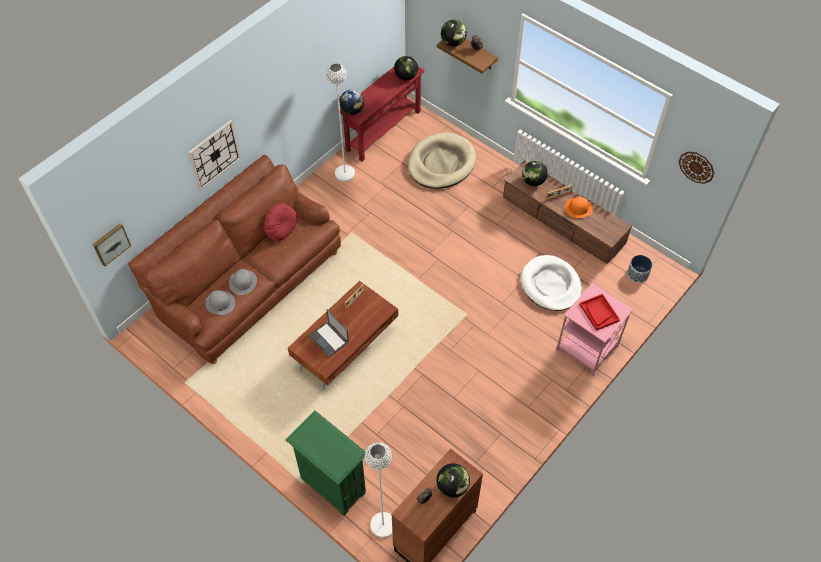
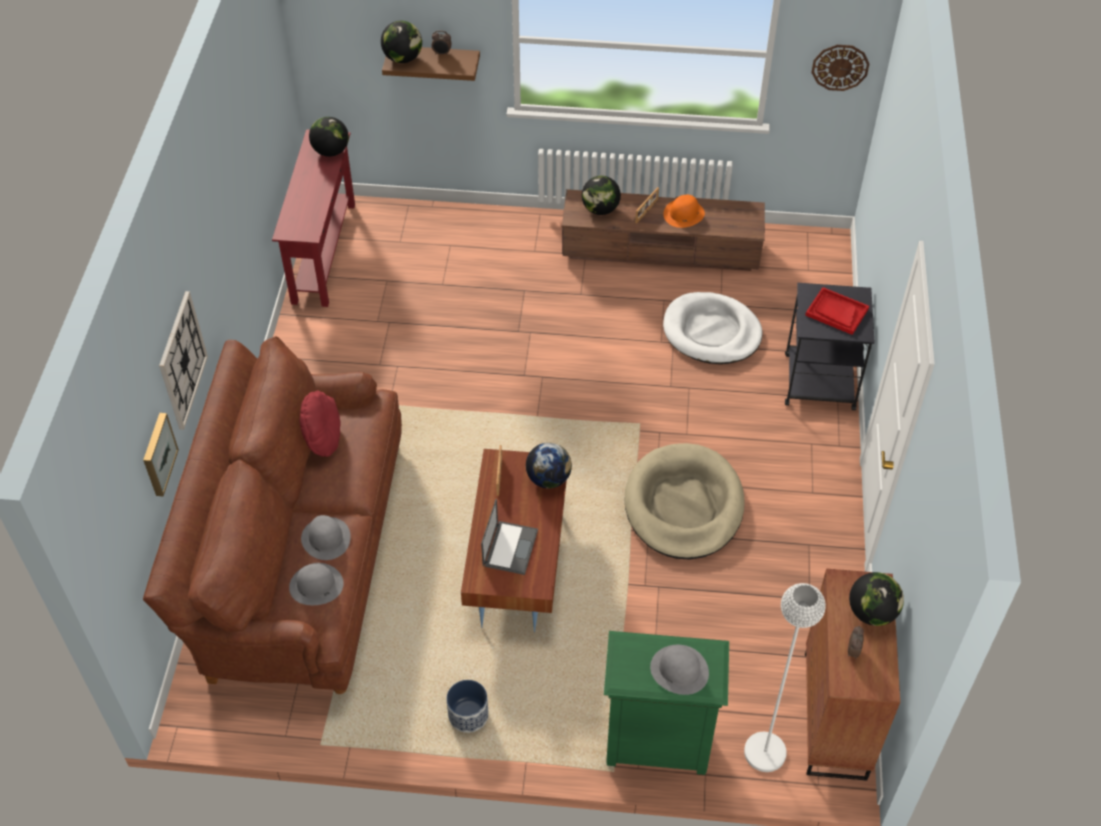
camera: 35 degrees left, 5 degrees down
(110, 243) = (119, 571): picture -> picture (157, 454)
(329, 339) = (510, 547): laptop -> laptop turned 90 degrees counterclockwise
(330, 451) = (679, 670): none -> grey hat
(345, 173) = (316, 334): white floor lamp -> none
(352, 110) = (292, 229): globe -> globe (548, 478)
(441, 163) = (441, 256): beige dog bed -> beige dog bed (683, 505)
(586, 348) = (819, 383): pink cart -> black cart
(637, 274) = (801, 264): planter -> planter (468, 714)

